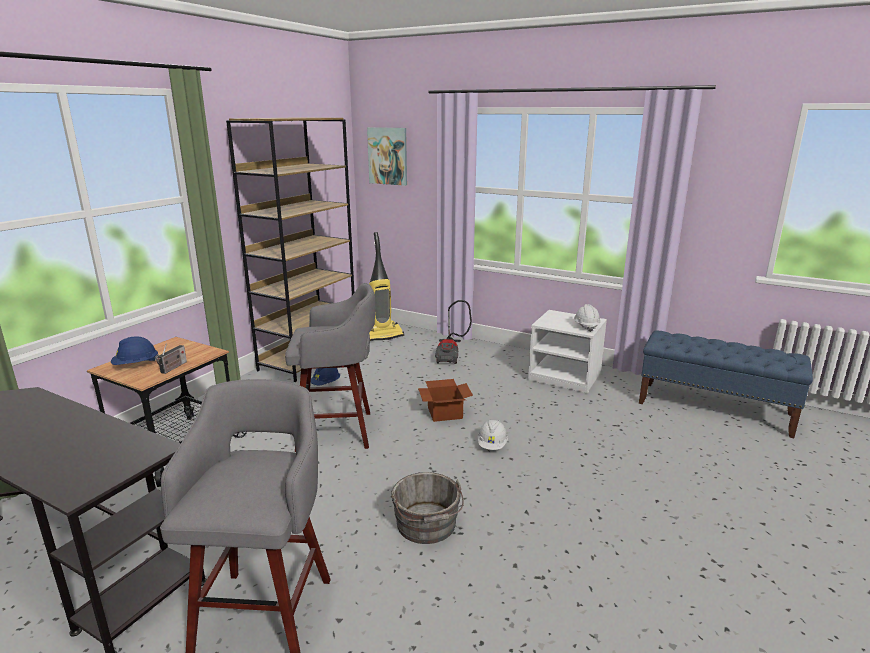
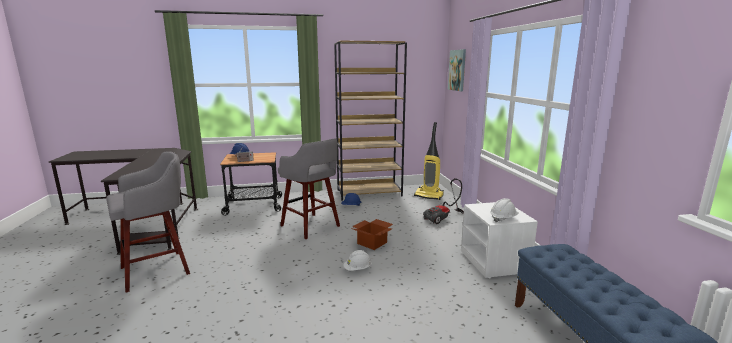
camera: 50 degrees right, 5 degrees down
(427, 526) = (253, 280): grey bucket -> none

